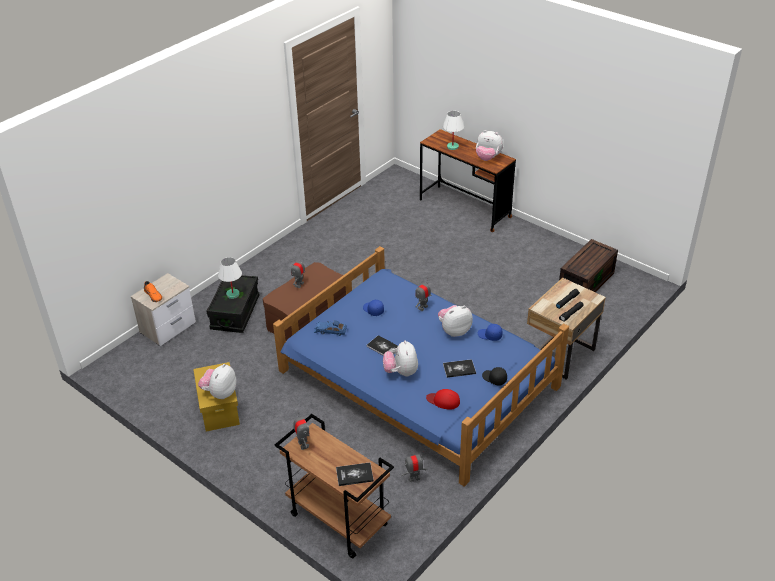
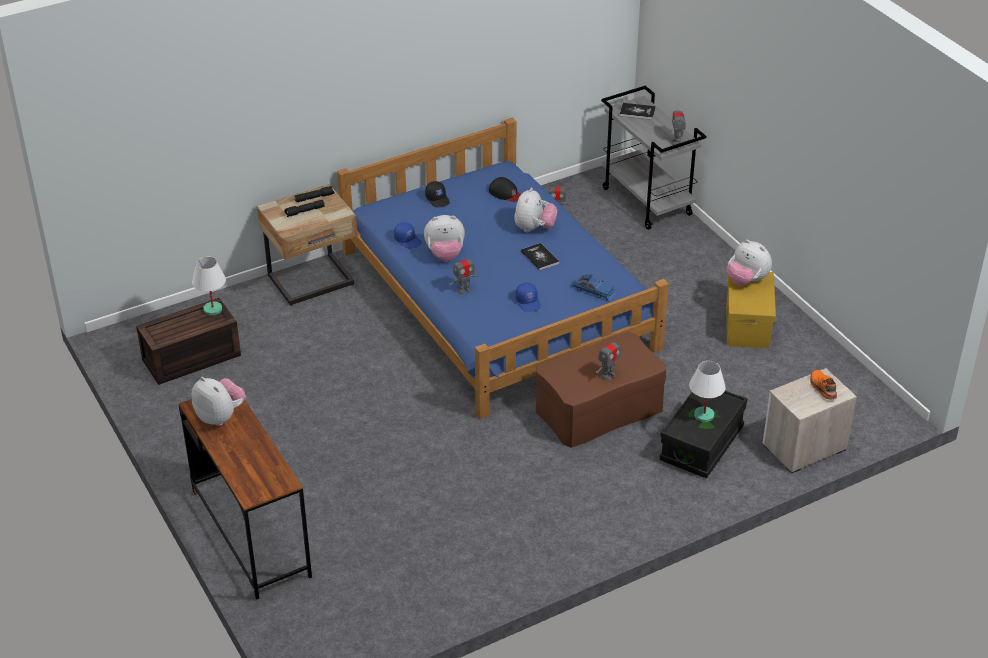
camera: 160 degrees left, 0 degrees up
(220, 393) = (746, 280): plush toy -> plush toy turned 90 degrees clockwise
(337, 520) = (648, 202): brown cart -> grey cart
(443, 400) = (505, 193): red cap -> black cap
(452, 146) = (256, 458): white table lamp -> white table lamp (212, 309)
(459, 369) = (468, 216): book -> none

